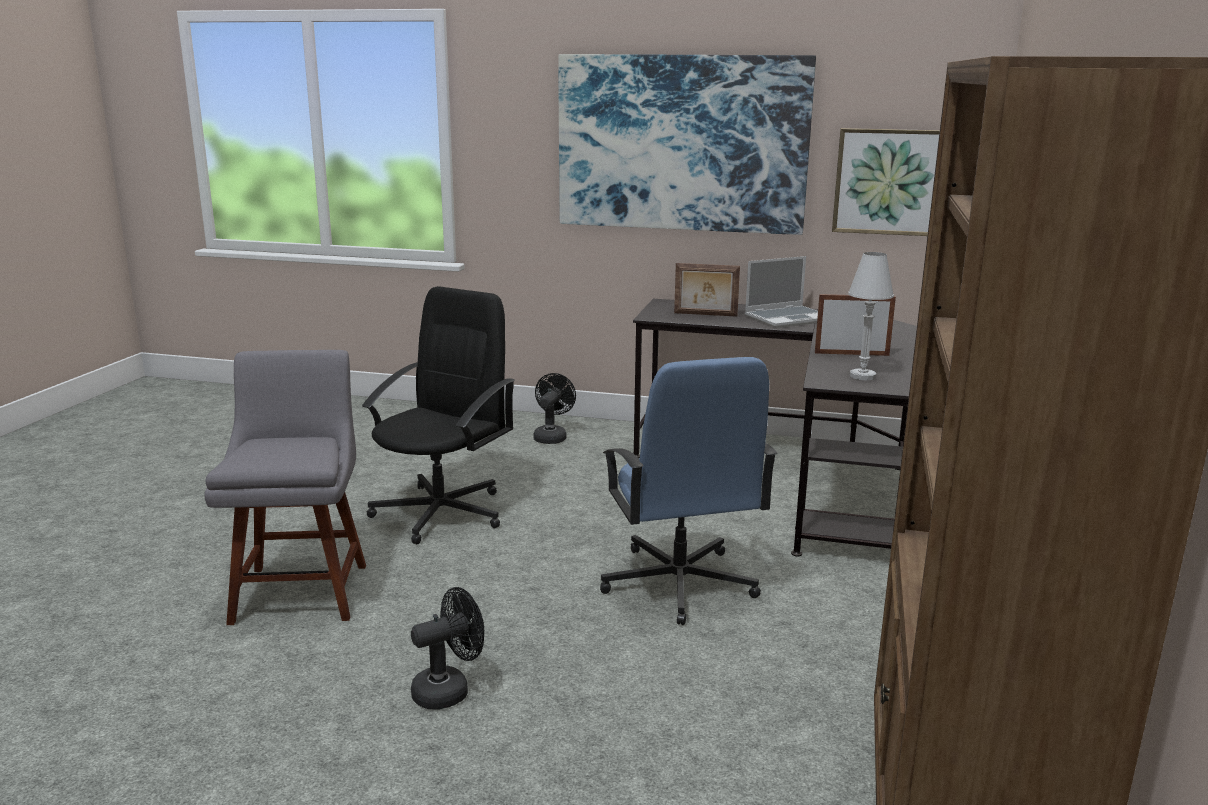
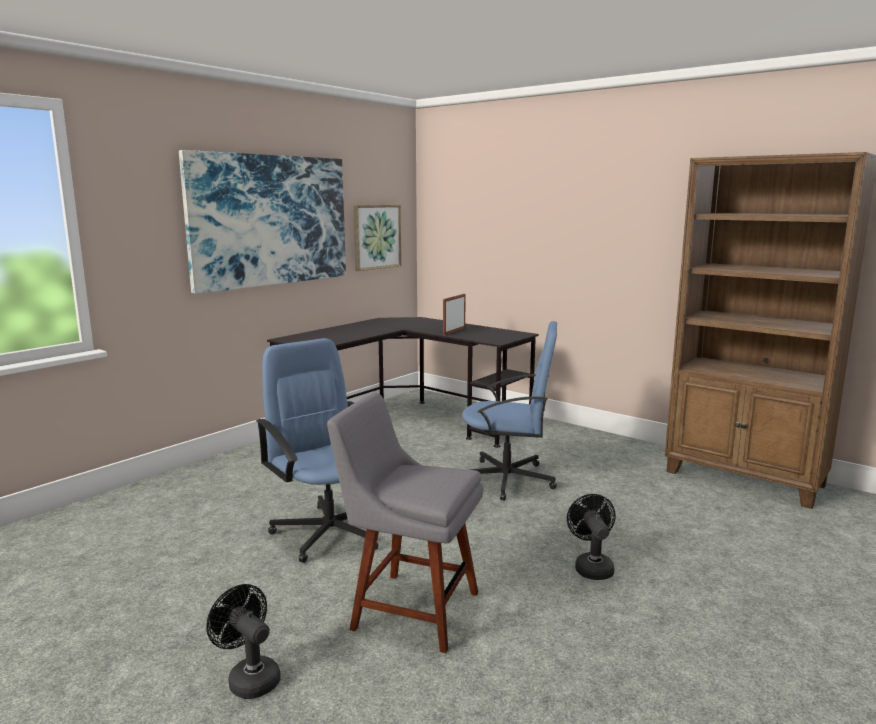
camera: 65 degrees left, 5 degrees down
(442, 512) = (329, 531): black office chair -> blue office chair
(552, 436) = (242, 470): black fan -> black fan (249, 678)
(705, 315) = (331, 337): picture frame -> none
(788, 318) = (369, 328): laptop -> none
(862, 376) = (494, 336): white table lamp -> none

